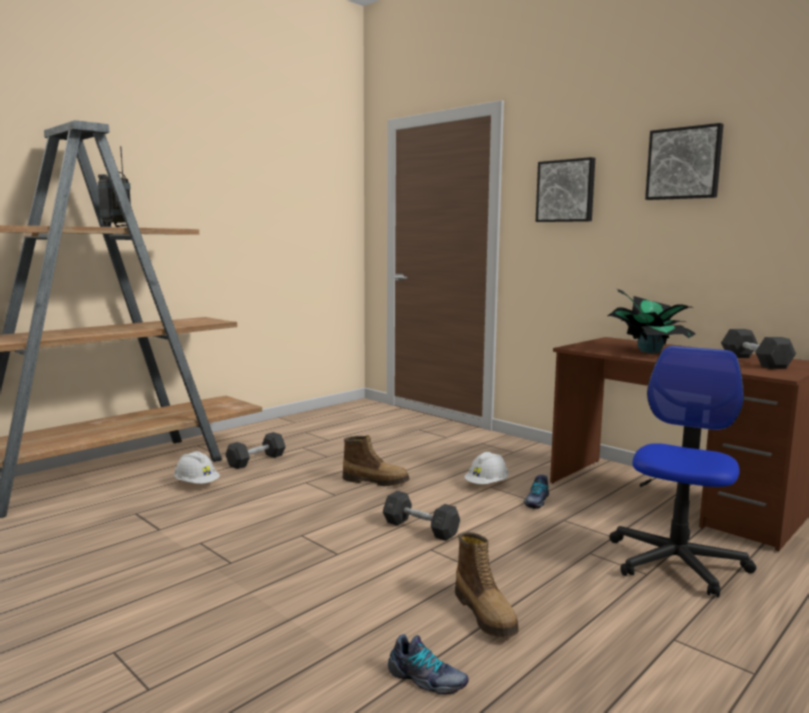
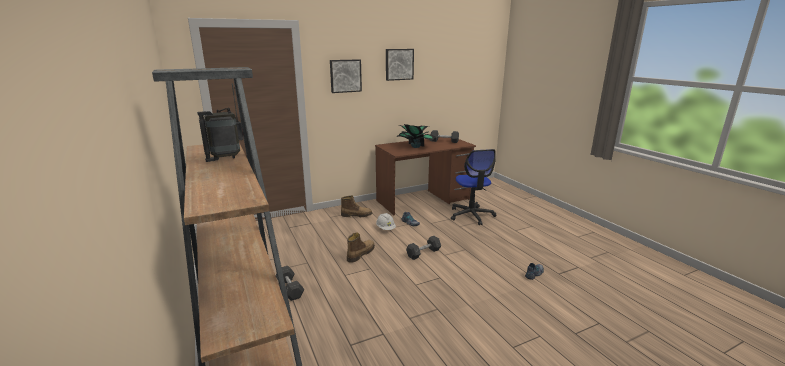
camera: 70 degrees left, 10 degrees up
(197, 484) = (316, 316): white hard hat -> none
(486, 614) = (497, 255): boot -> boot (356, 215)
(676, 562) = (471, 215): office chair -> office chair turned 150 degrees counterclockwise

